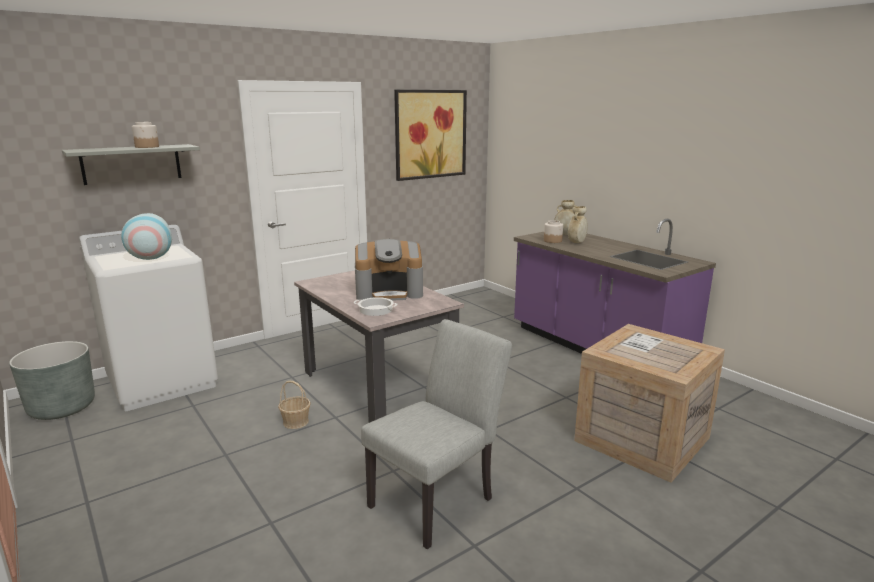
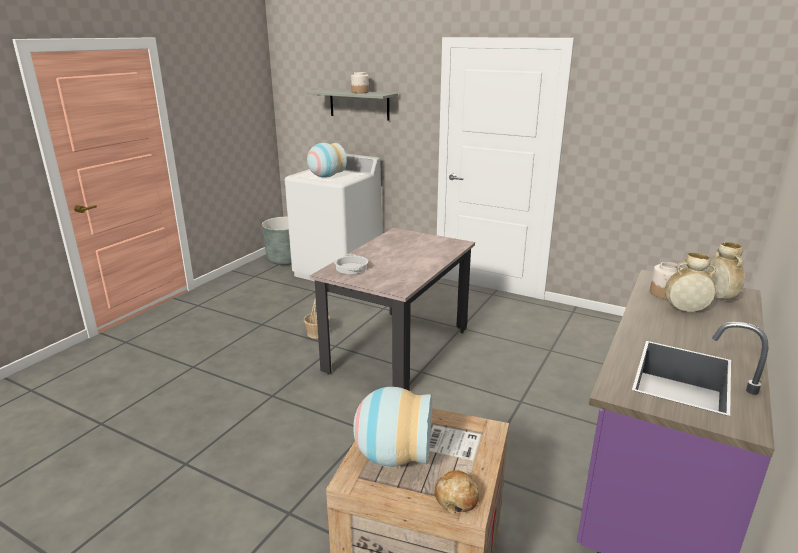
camera: 65 degrees right, 5 degrees up
(389, 292) = (403, 262): coffee machine -> none
(430, 134) = (671, 109): picture -> none
(438, 498) = (242, 428): grey chair -> none
(654, 359) = (393, 455): none -> vase
(699, 350) = (456, 498): none -> bread

